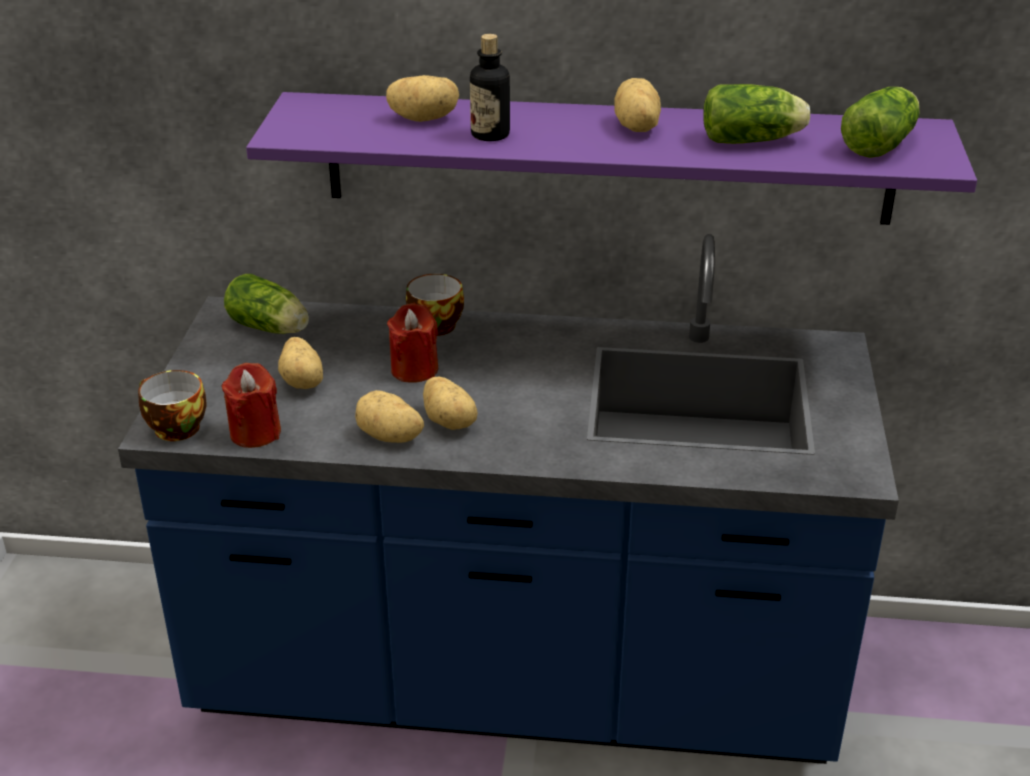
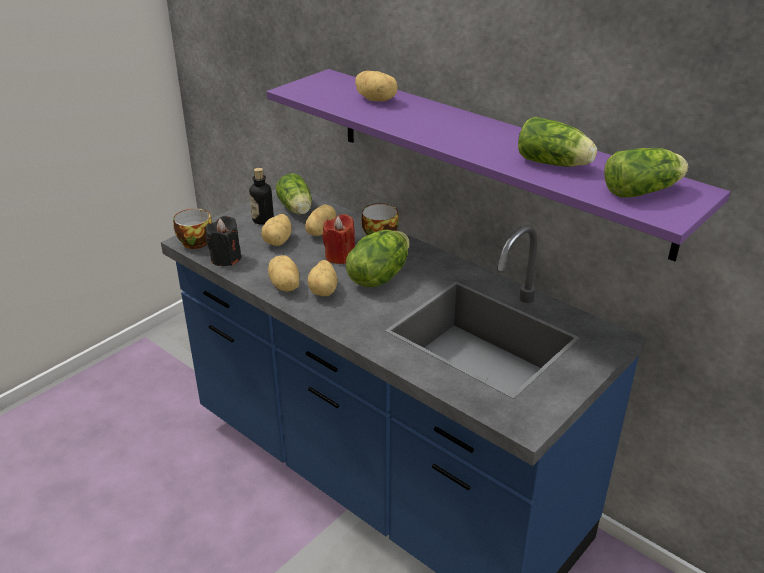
camera: 35 degrees right, 0 degrees up
(255, 433) = (226, 258): red candle -> black candle
(490, 135) = (398, 117): bottle -> bottle (263, 220)
(497, 377) = (378, 276): none -> lettuce
(635, 127) = (489, 136): potato -> potato (320, 231)

